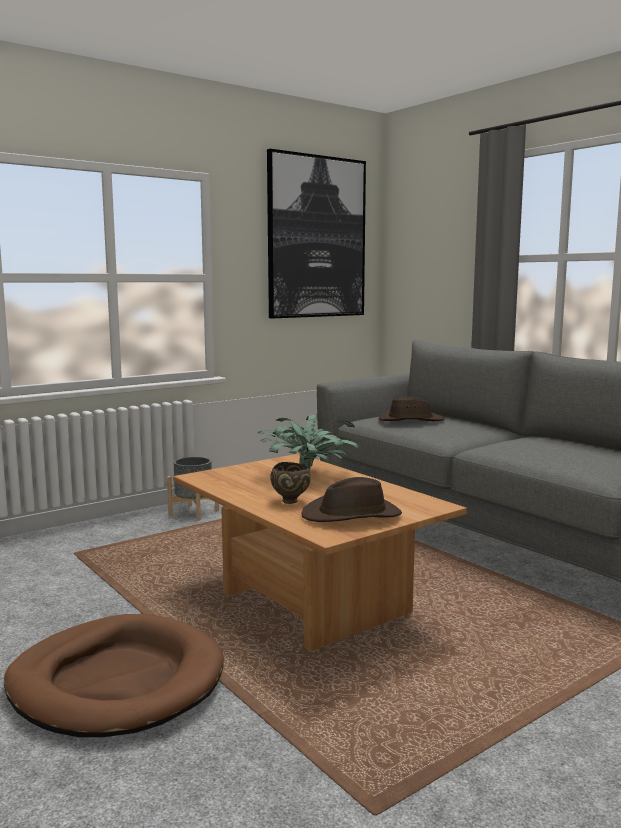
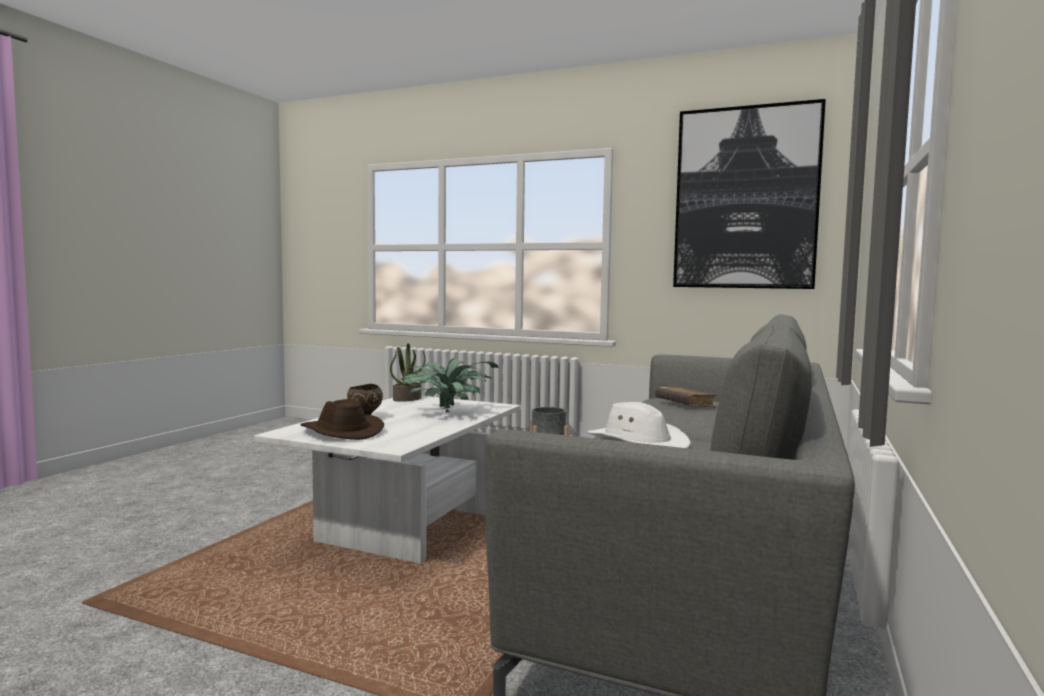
camera: 60 degrees right, 5 degrees down
(117, 682) = (245, 503): brown dog bed -> none
(208, 478) = (407, 399): none -> potted plant
(309, 604) = (403, 525): brown coffee table -> white coffee table
(410, 420) = (684, 405): brown hat -> brown book
(528, 447) = (638, 442): none -> white hat

